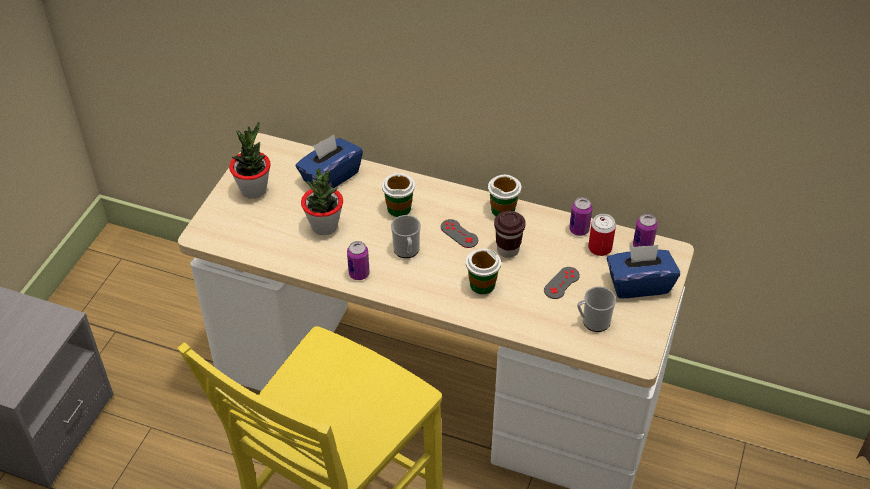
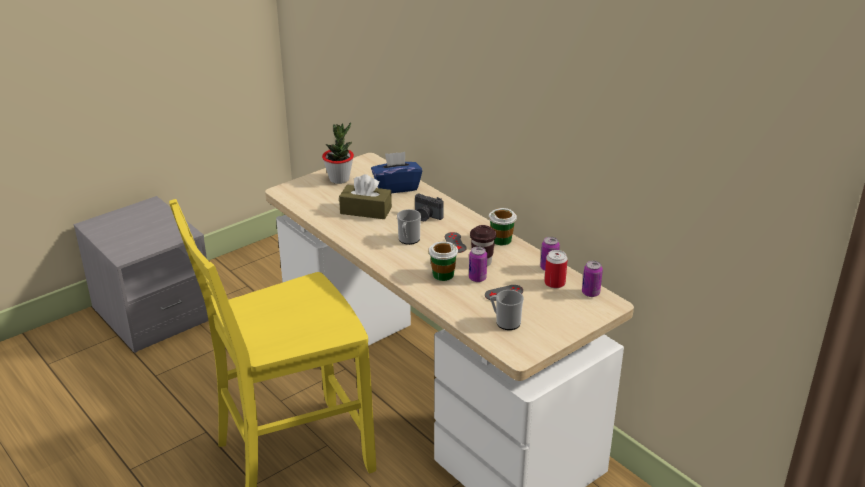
camera: 30 degrees right, 15 degrees down
(324, 226) = (366, 210): potted plant -> brown tissue box
(359, 274) = (363, 241): can -> can (477, 278)
(399, 208) = (426, 217): cup -> camera
(639, 284) = (564, 313): blue tissue box -> none

